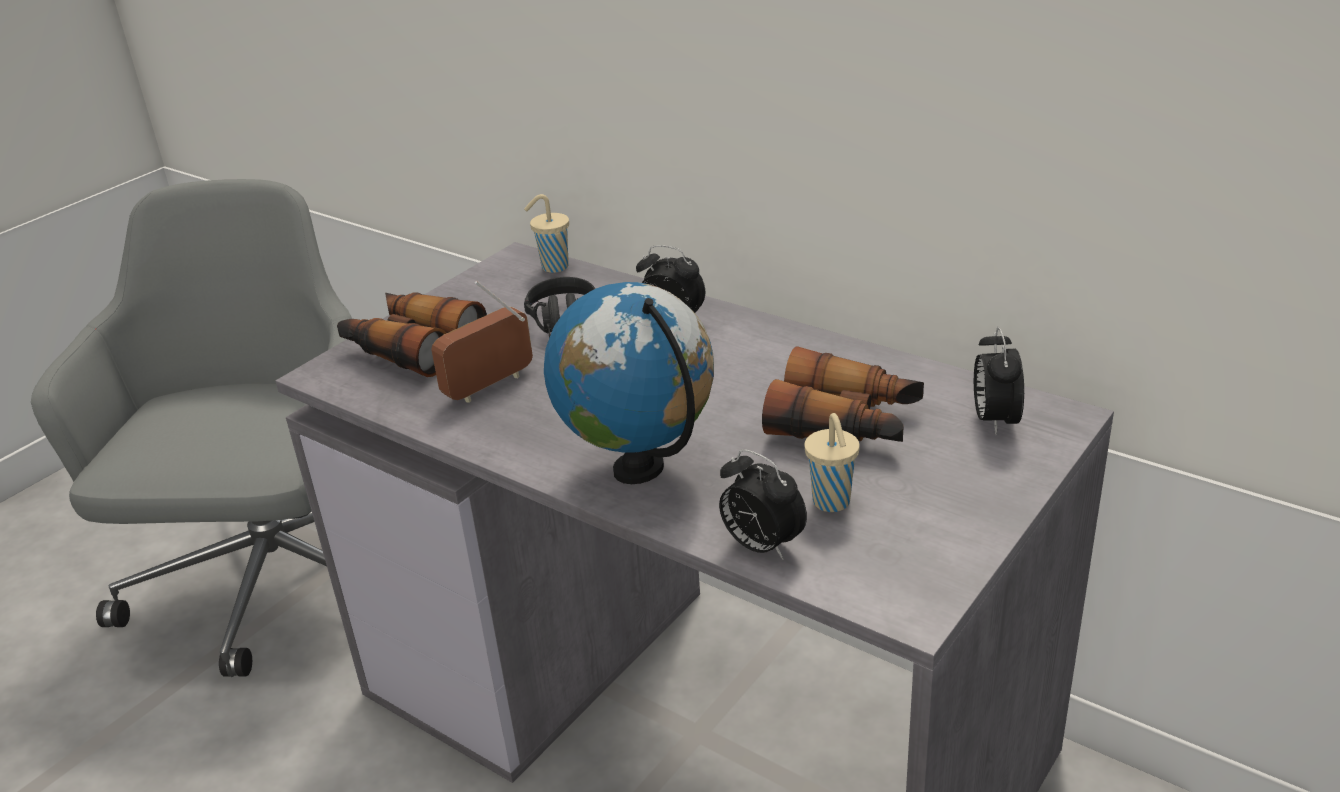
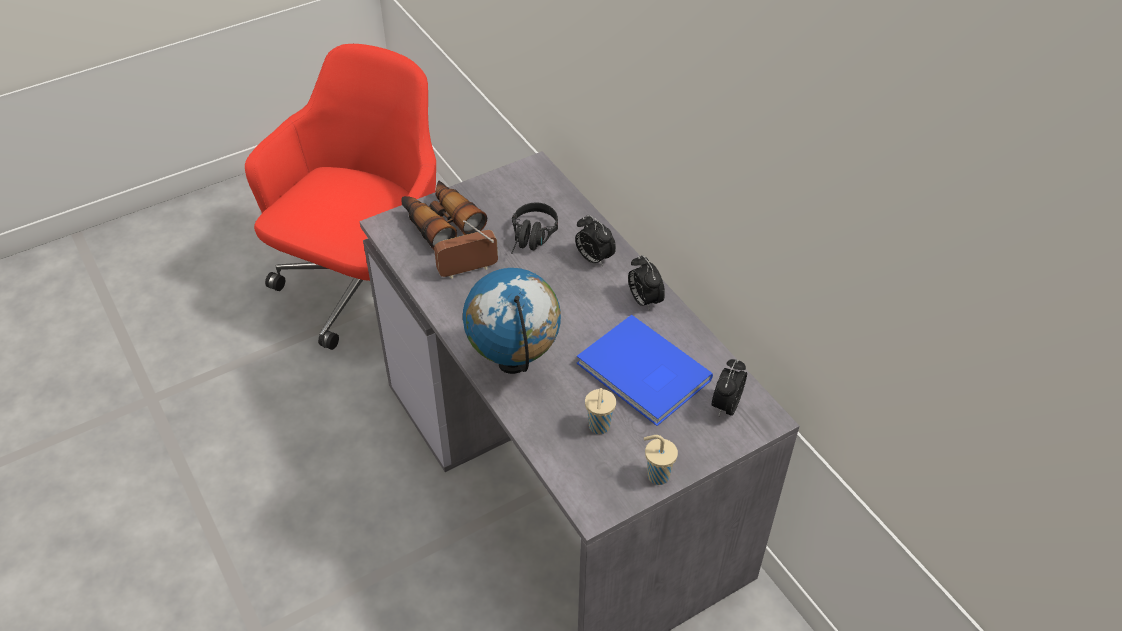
camera: 20 degrees right, 15 degrees up
(277, 583) = (370, 292): grey office chair -> red office chair
(553, 267) = (552, 183): beige cup -> beige cup (656, 475)
(761, 546) = (545, 440): alarm clock -> alarm clock (644, 300)
(846, 423) = (643, 374): binoculars -> blue book

